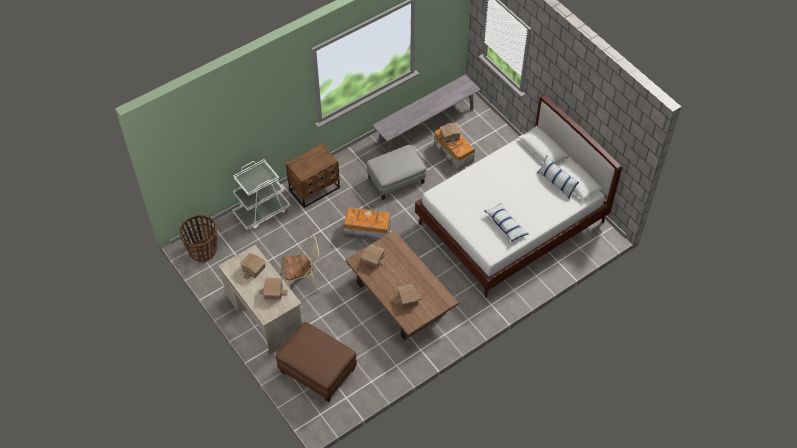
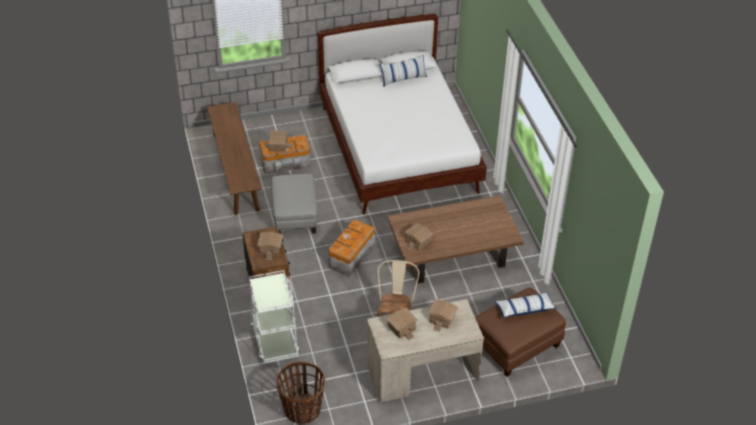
camera: 70 degrees left, 10 degrees down
(408, 300) = (481, 229): toy house -> toy house (271, 249)
(426, 126) = (235, 171): grey bench -> brown bench
(506, 225) = (437, 125): pillow -> pillow (524, 309)

